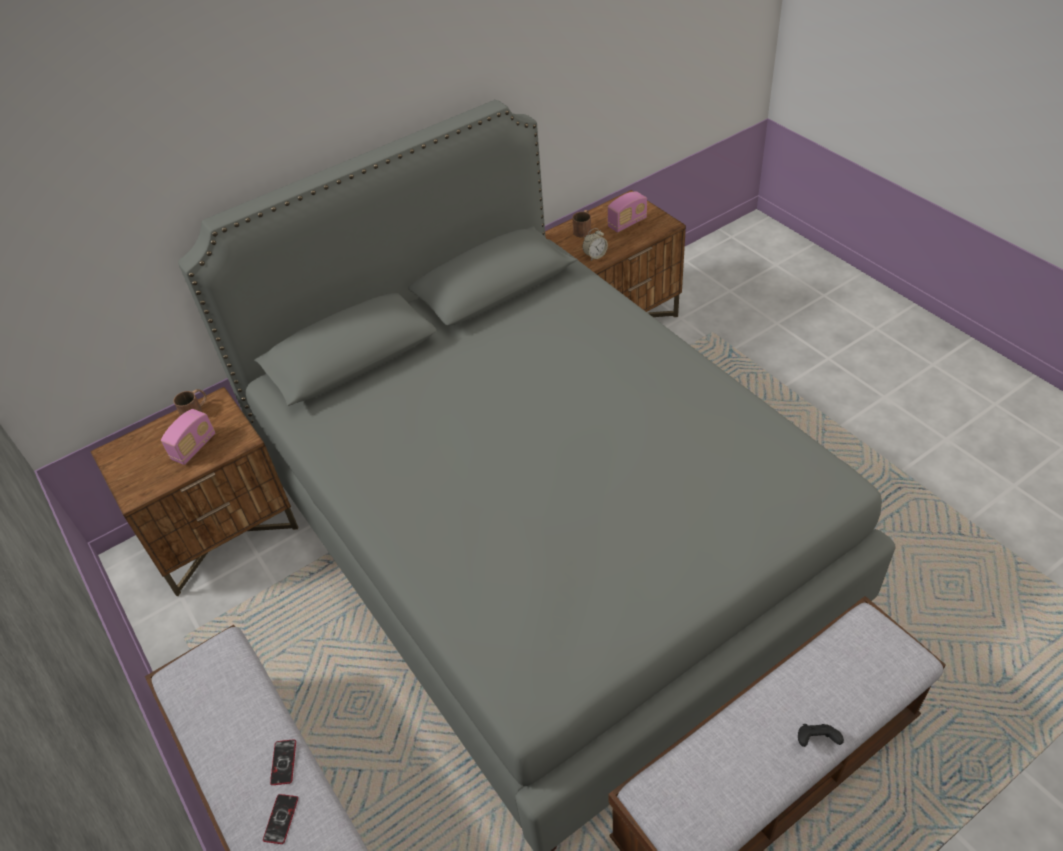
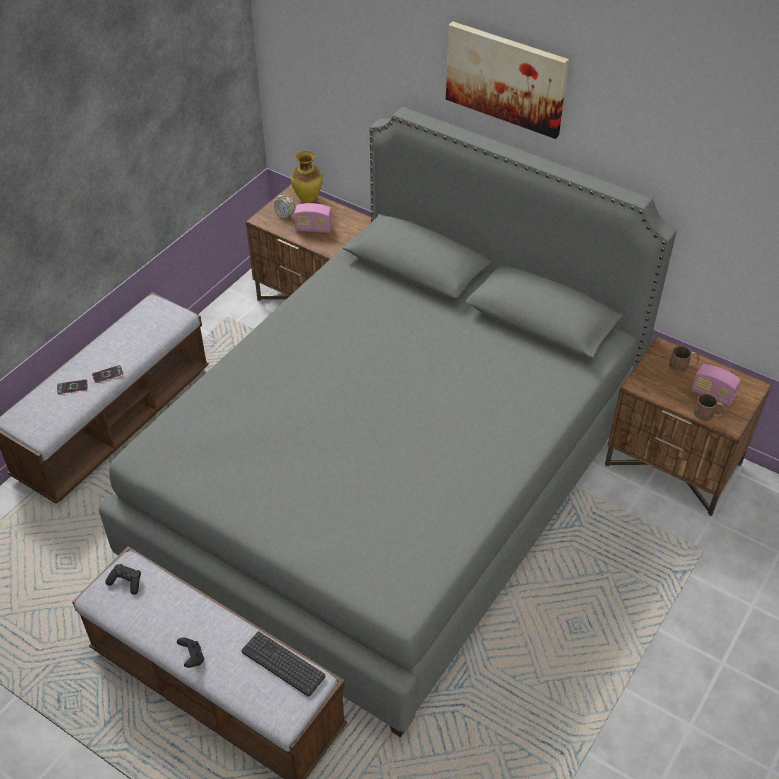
camera: 65 degrees right, 0 degrees up
(136, 440) = (308, 199): none -> vase
(195, 410) = (348, 214): brown mug -> brown mug (708, 414)
(305, 88) = (506, 78): none -> picture
(595, 256) = (647, 383): alarm clock -> alarm clock (285, 215)
(678, 801) = (126, 582): none -> black game controller
(842, 644) = (283, 664): none -> keyboard

